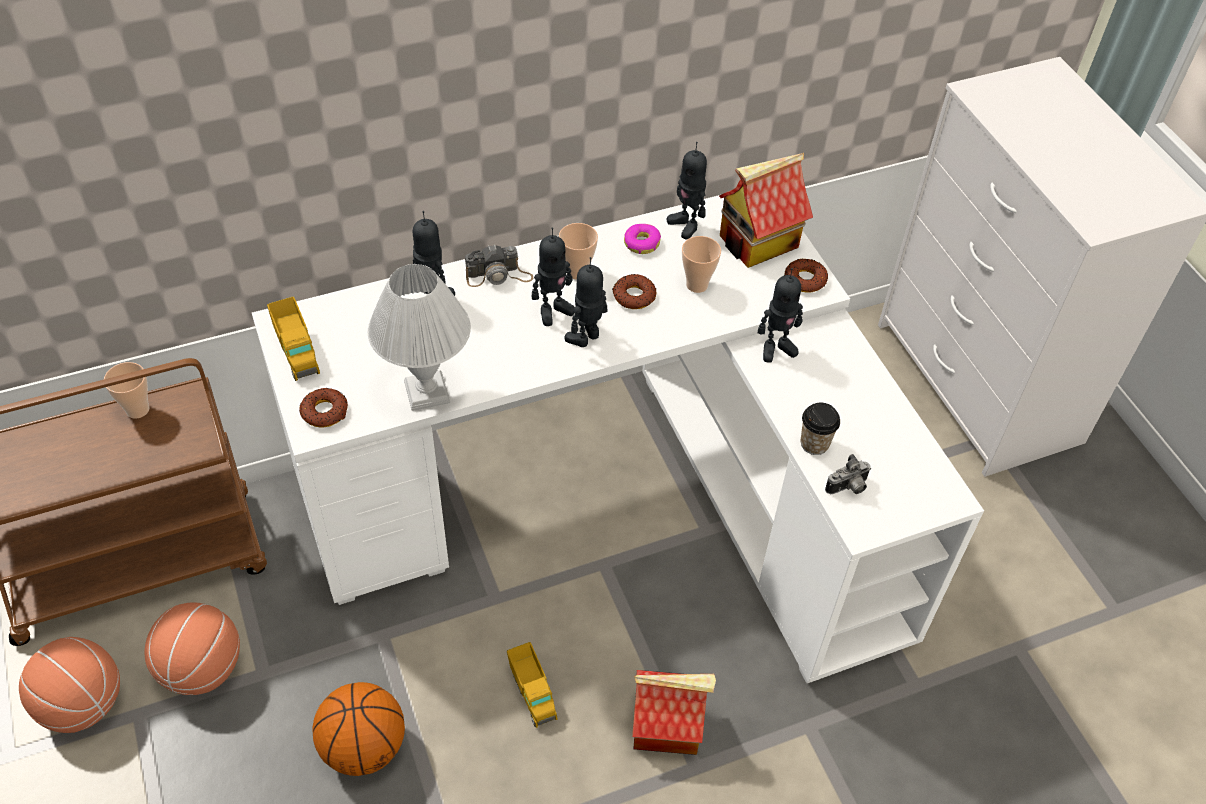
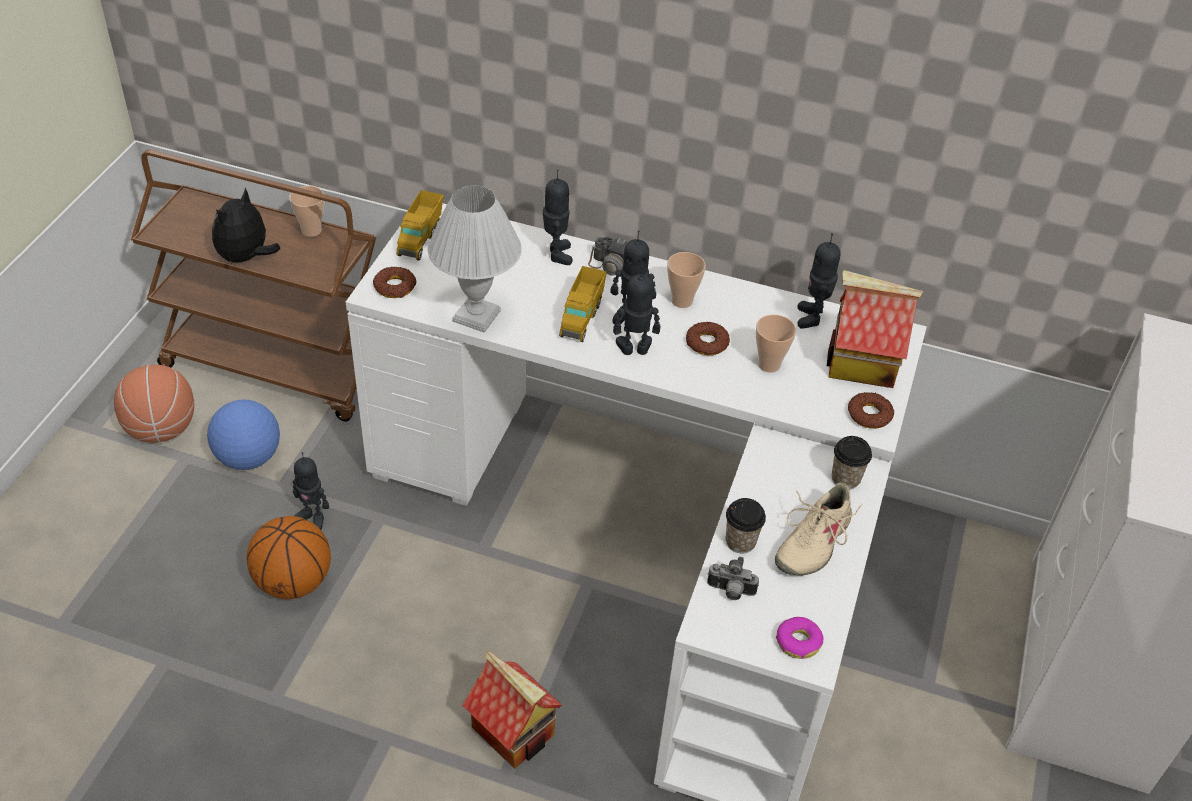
camera: 40 degrees right, 5 degrees down
(99, 477) = (246, 258): none -> plush toy
(202, 669) = (248, 457): basketball -> football
(532, 693) = (441, 633): toy truck -> toy truck (581, 318)
(641, 243) = (758, 310): donut -> donut (798, 642)
(776, 348) = (791, 454): toy robot -> toy robot (312, 518)
(830, 342) = (845, 478): none -> cup
(859, 408) = (812, 542): none -> beige shoe

